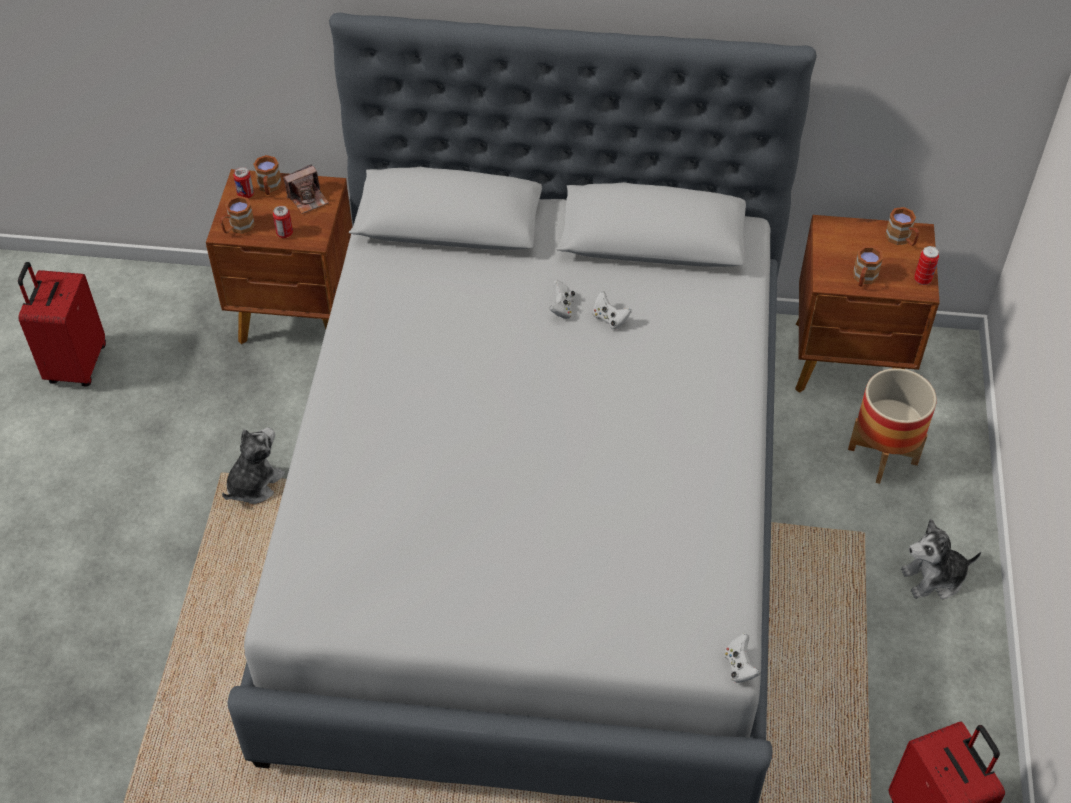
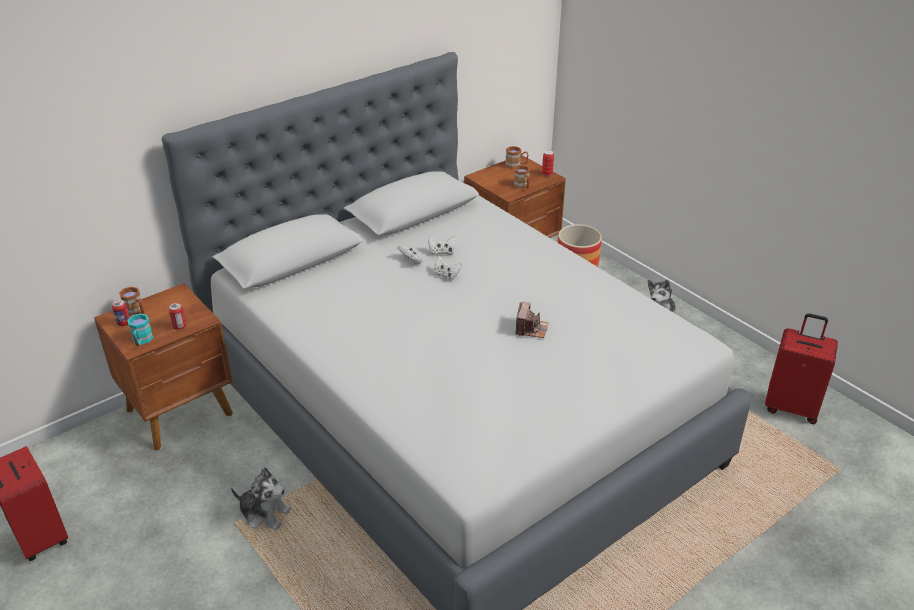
camera: 45 degrees left, 15 degrees down
(238, 228) = (141, 341): brown mug -> turquoise mug
(254, 484) = (264, 513): plush toy -> plush toy turned 120 degrees clockwise
(308, 199) = (172, 303): camera -> camera (531, 329)
(739, 666) = (714, 342): white game controller -> white game controller (446, 275)

